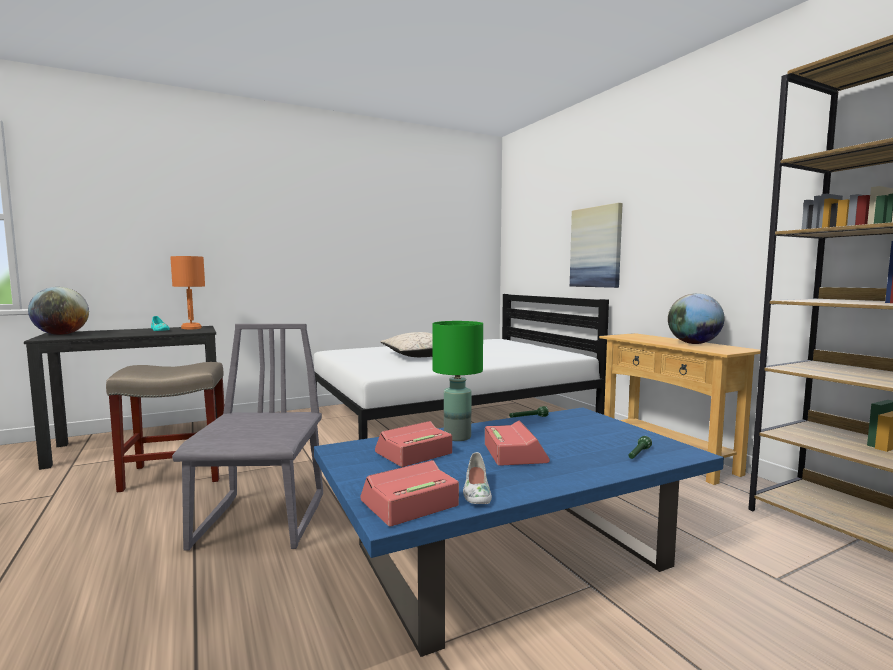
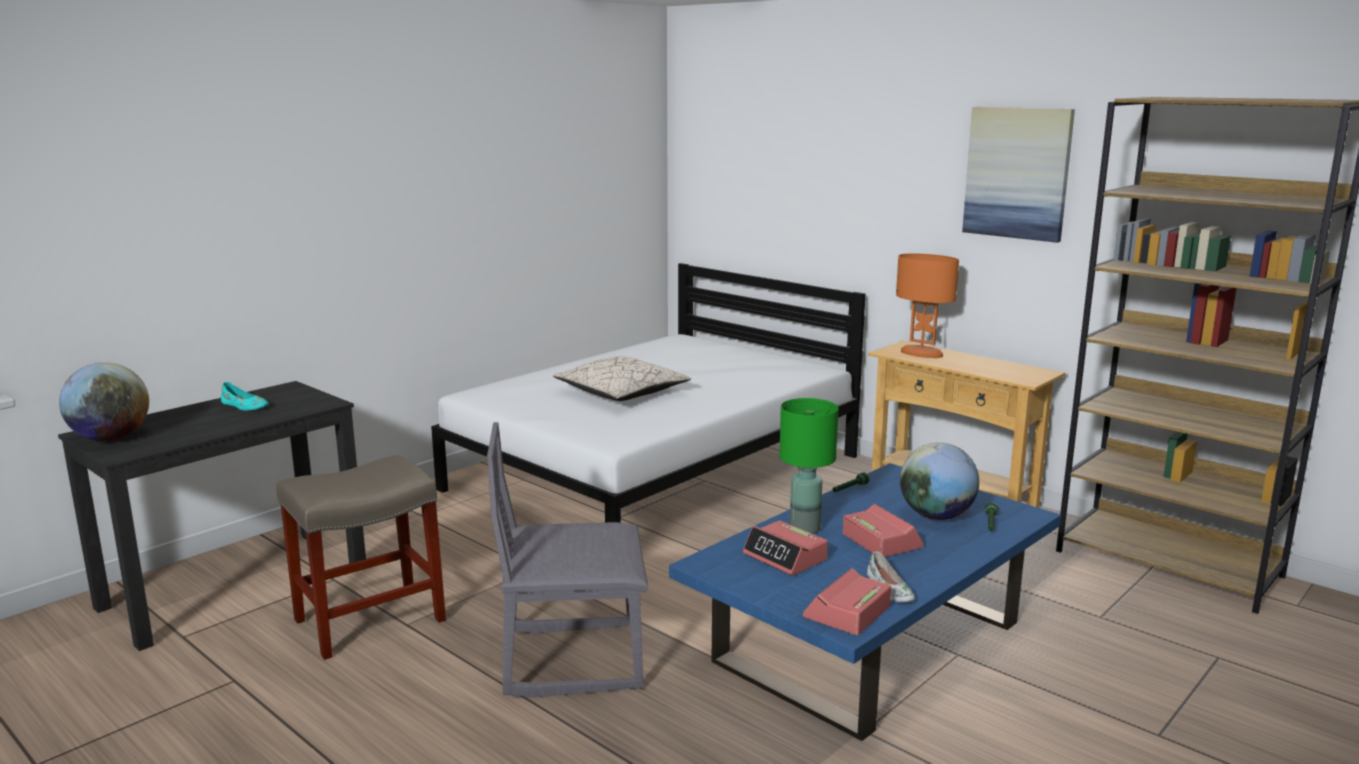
camera: 20 degrees left, 10 degrees up
(191, 328) = (281, 393): orange table lamp -> orange table lamp (922, 353)
(262, 521) = (572, 658): grey chair -> grey chair turned 75 degrees counterclockwise
(413, 453) = (785, 557): alarm clock -> alarm clock turned 75 degrees counterclockwise
(596, 247) = (843, 217): picture -> picture (1017, 173)
(693, 343) = (987, 364): globe -> globe (936, 516)

